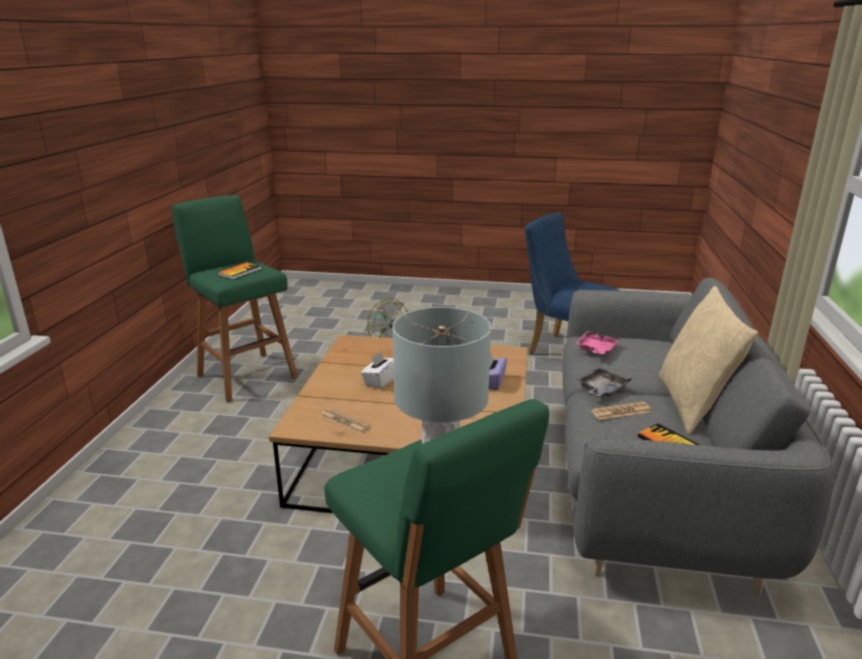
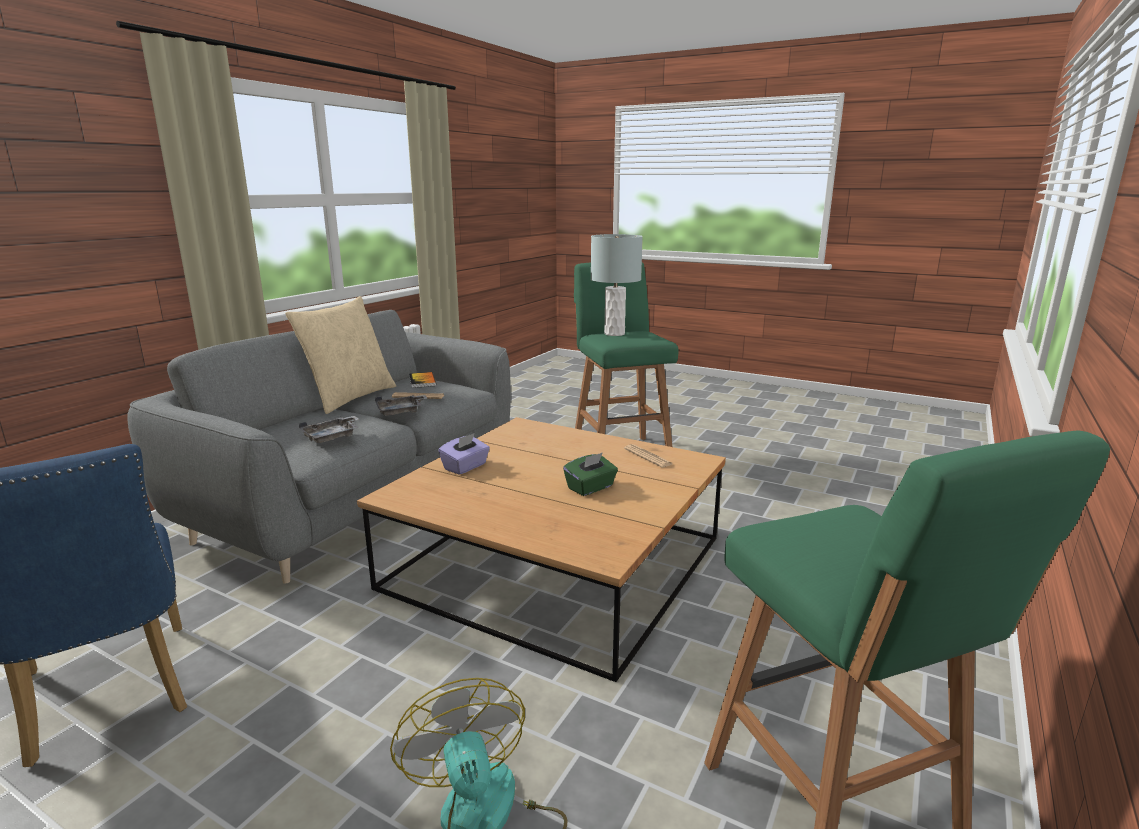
camera: 160 degrees left, 5 degrees down
(239, 272) = (840, 533): book -> none
(380, 381) = (590, 488): white tissue box -> green tissue box
(596, 349) = (332, 437): pink tray -> grey tray

